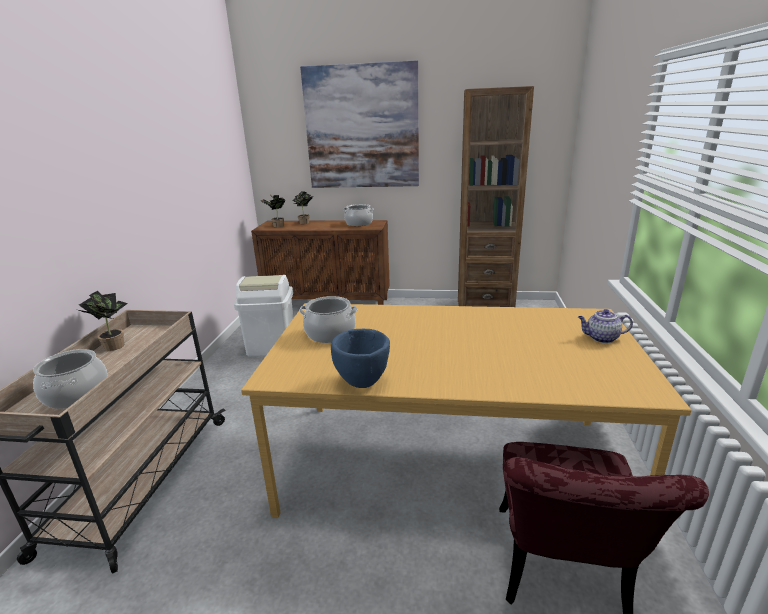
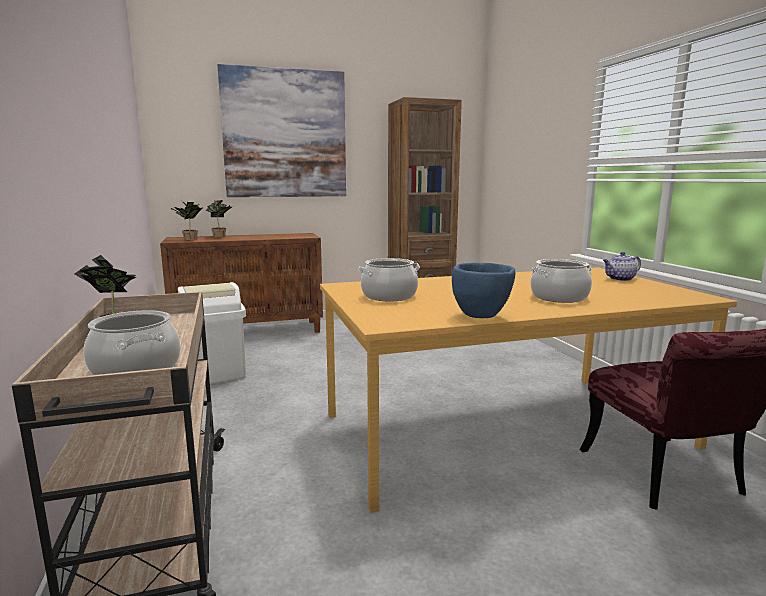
camera: 25 degrees left, 10 degrees down
(359, 223) = (286, 235): cooking pot -> cooking pot (559, 297)

